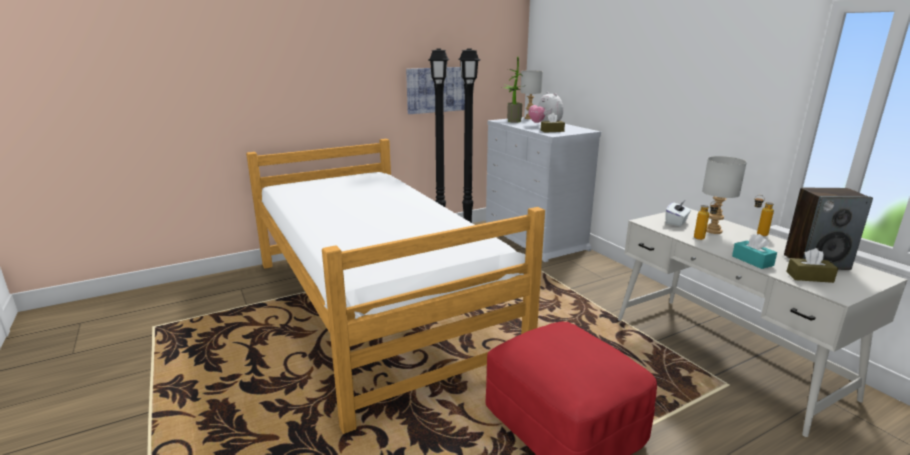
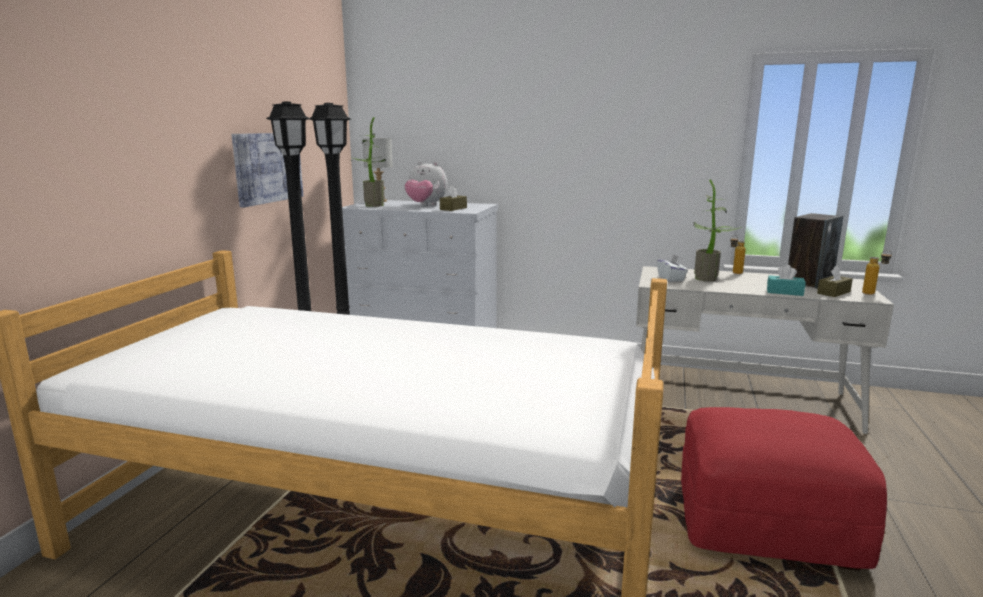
camera: 45 degrees left, 5 degrees down
(703, 239) = (721, 286): bottle -> bottle (873, 293)
(713, 231) = (709, 278): grey table lamp -> potted plant

